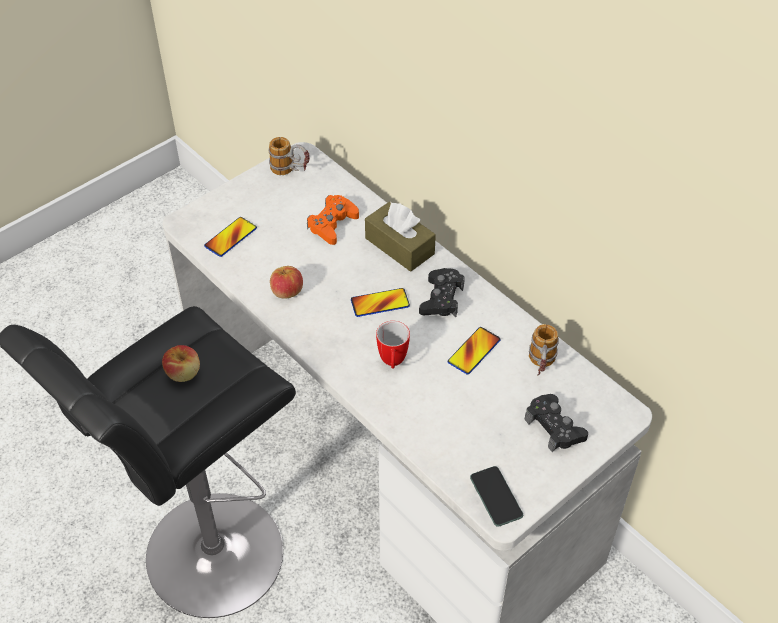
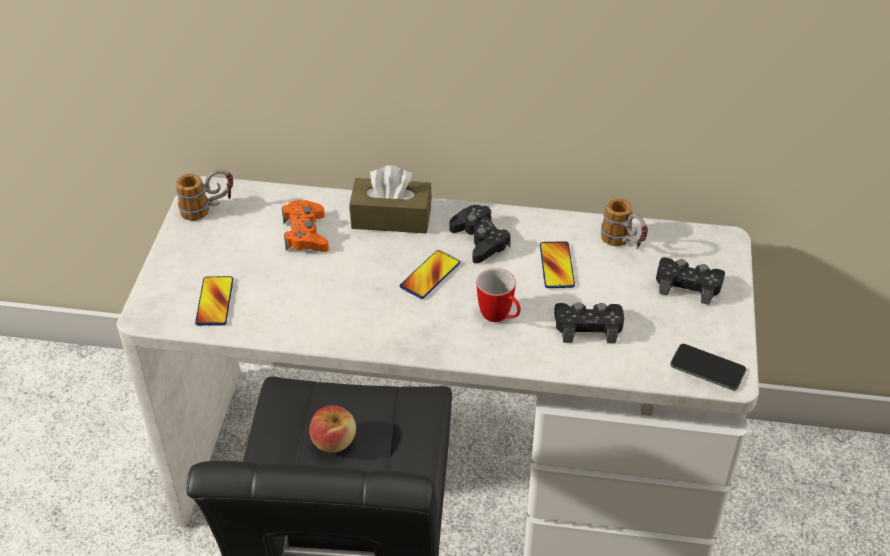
camera: 40 degrees left, 5 degrees down
(287, 291) = (330, 316): apple -> none
(445, 409) = (588, 326): none -> black game controller

